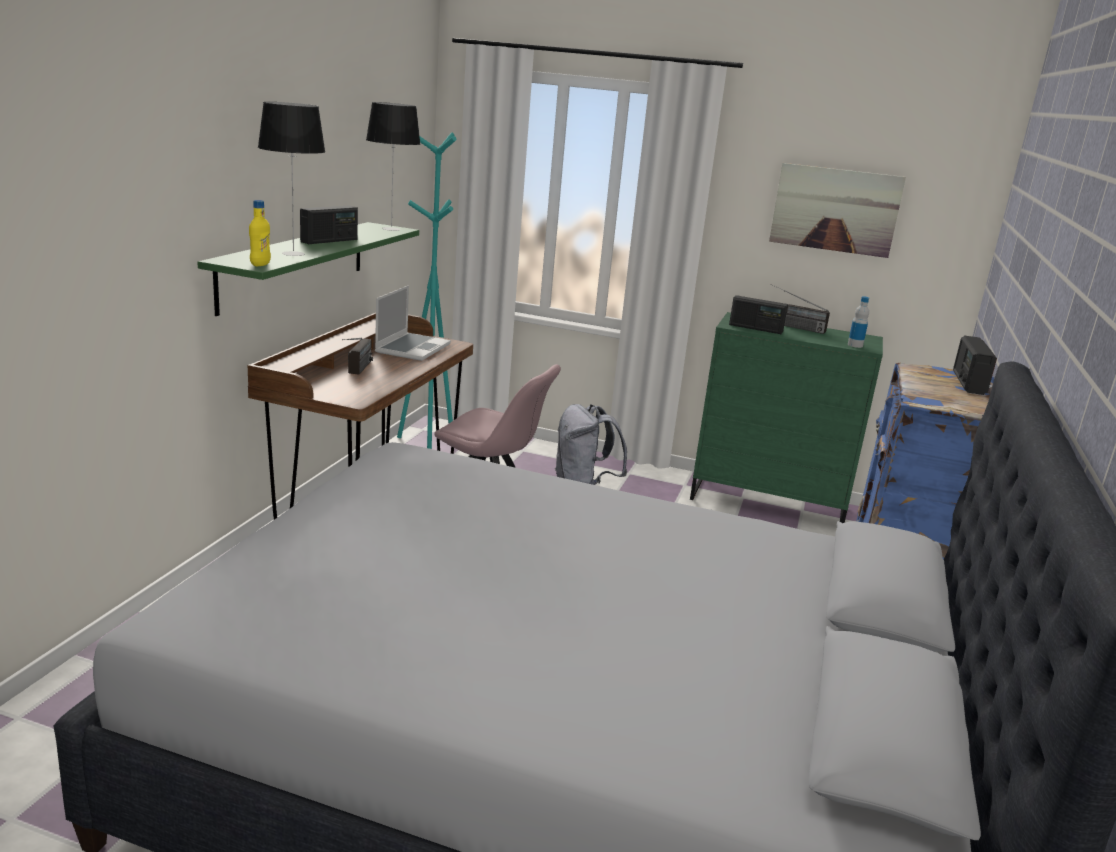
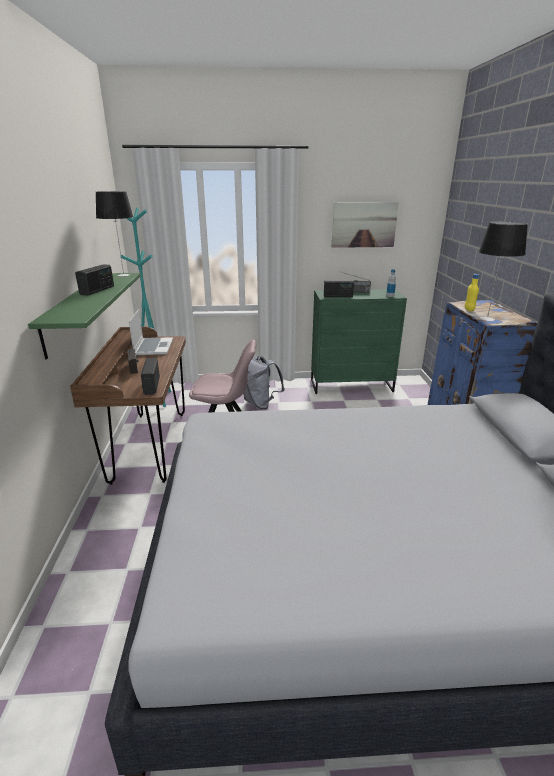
camera: 20 degrees left, 5 degrees up
(260, 264) = (76, 317): yellow bottle -> yellow bottle (469, 310)
(294, 253) = (87, 304): table lamp -> table lamp (487, 319)
(968, 383) = (492, 306): radio -> radio (151, 385)

